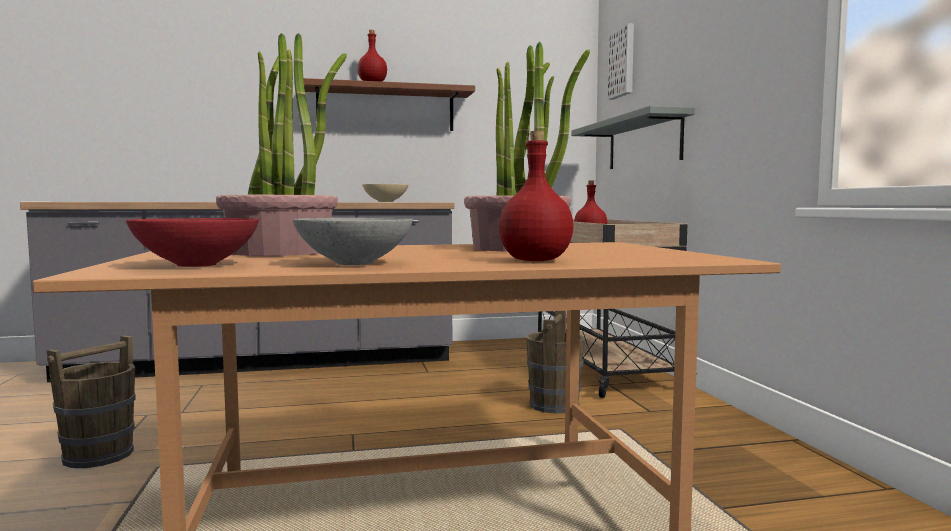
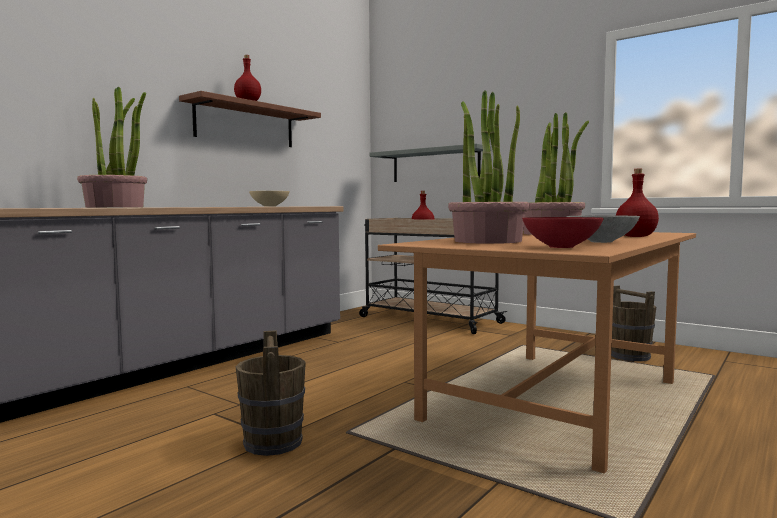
camera: 40 degrees left, 0 degrees up
(191, 201) = (115, 207): none -> potted plant
(553, 405) = (462, 342): brown bucket -> brown bucket (630, 356)
(623, 63) = (407, 108): picture -> none

